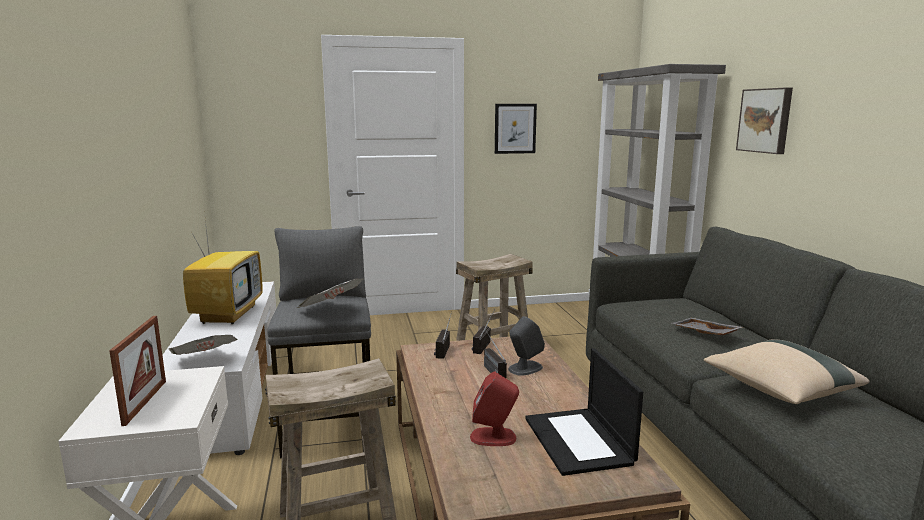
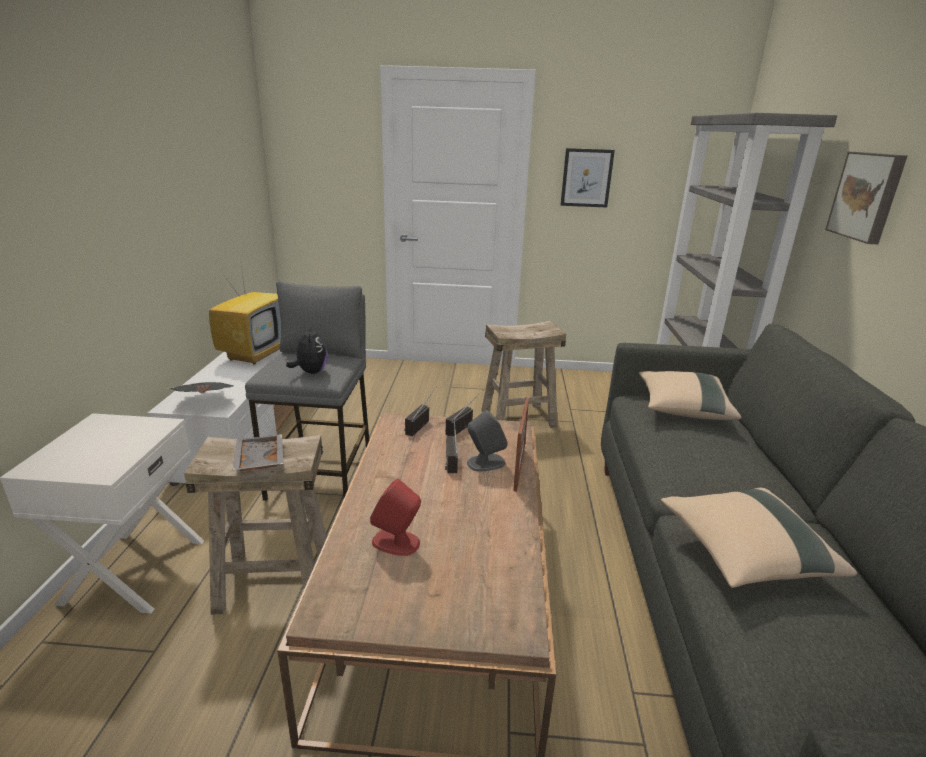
camera: 15 degrees right, 10 degrees up
(145, 402) = (92, 448): picture frame -> picture frame (519, 469)
(331, 310) = (311, 372): newspaper -> plush toy
(579, 441) = (480, 567): laptop -> none
(662, 305) = (682, 409): none -> beige pillow
(704, 334) = (704, 457): grey tray -> grey tray (258, 461)

